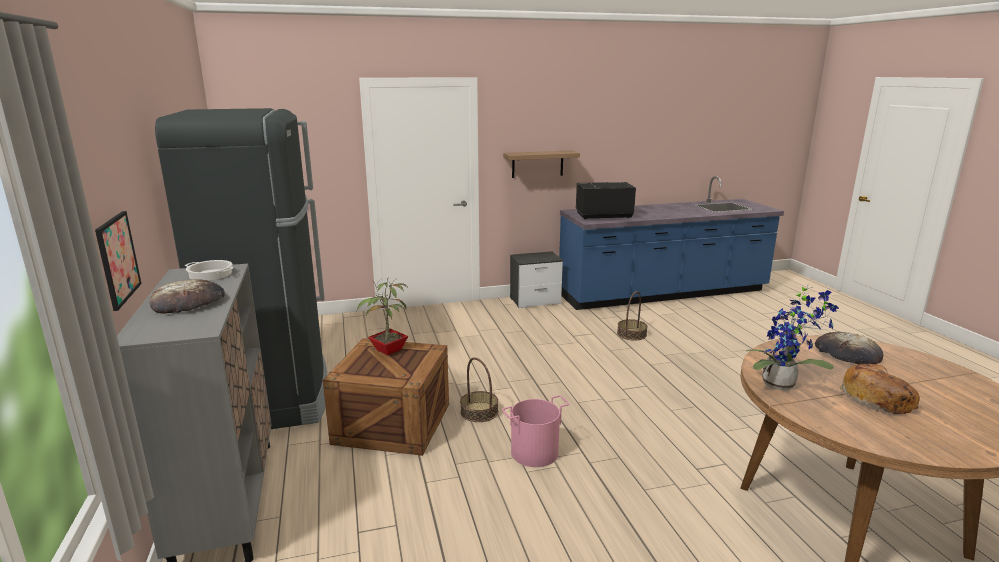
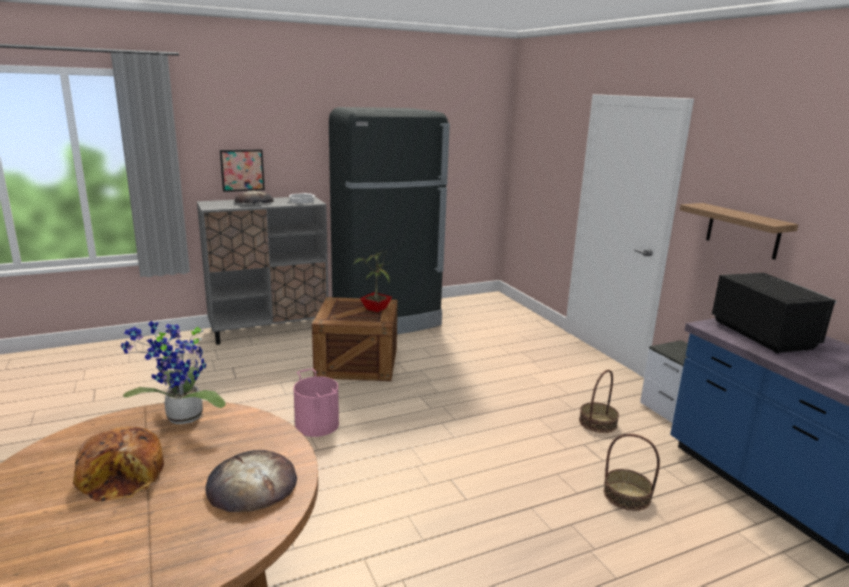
camera: 80 degrees right, 0 degrees up
(479, 412) = (380, 395): basket -> basket (597, 423)

